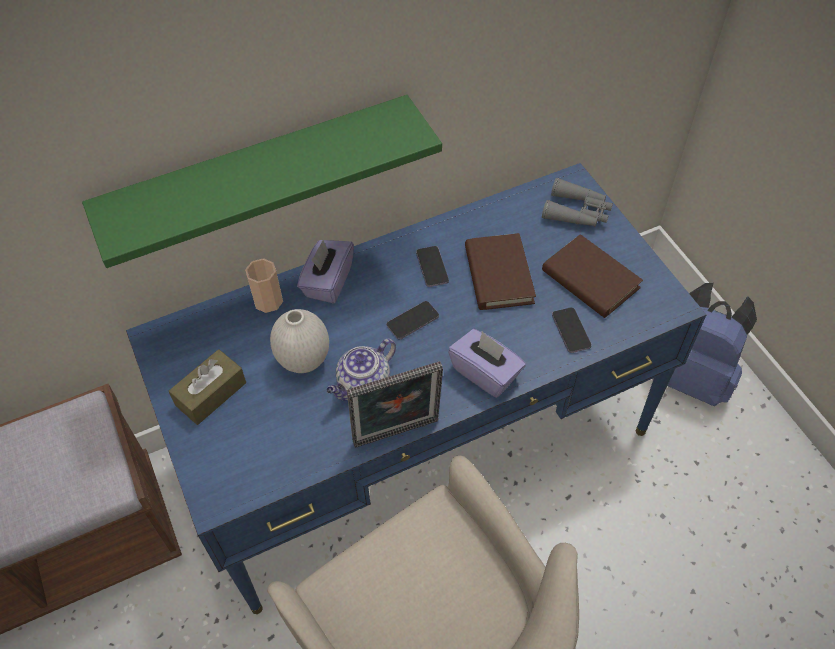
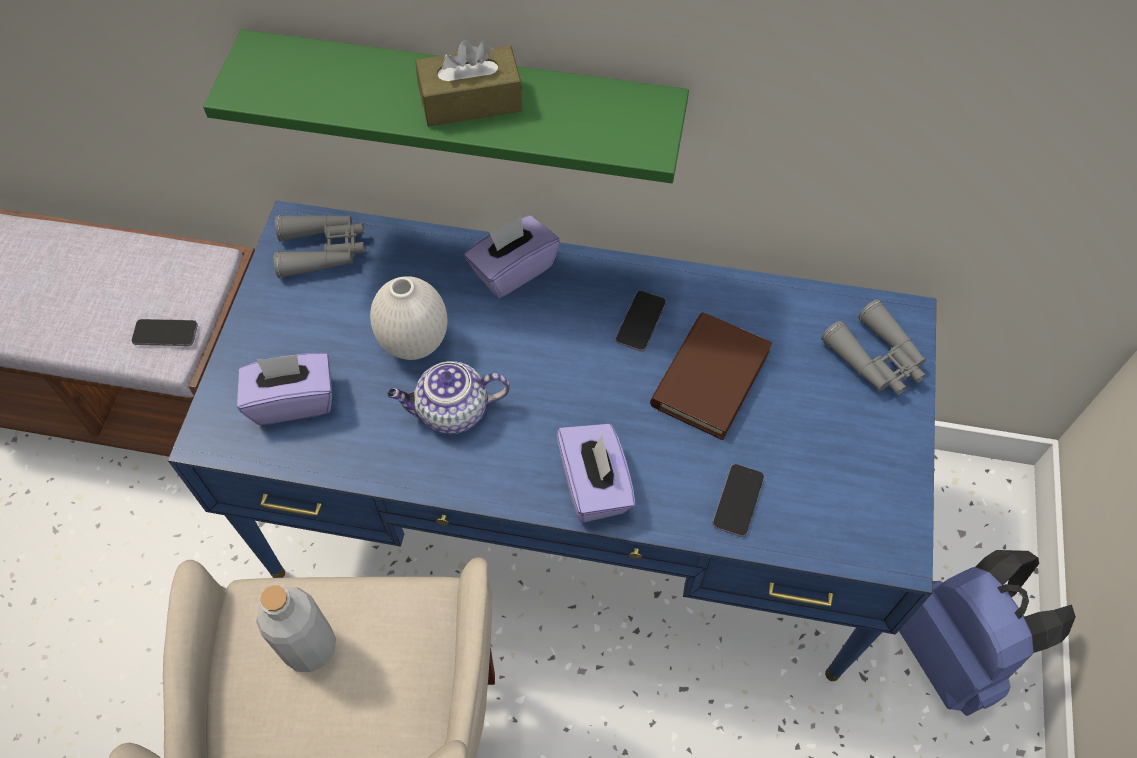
camera: 35 degrees right, 5 degrees up
(190, 342) = (323, 250): none -> grey binoculars
(211, 394) = (297, 320): brown tissue box -> brown tissue box (471, 101)
(253, 443) = (293, 400): none -> purple tissue box
(268, 301) = (434, 253): cup -> none
(389, 585) = (310, 647): none -> grey bottle
(397, 436) = (439, 491): picture frame -> none
(412, 321) = (565, 372): phone -> phone (165, 334)
(590, 279) = (817, 453): brown book -> none

